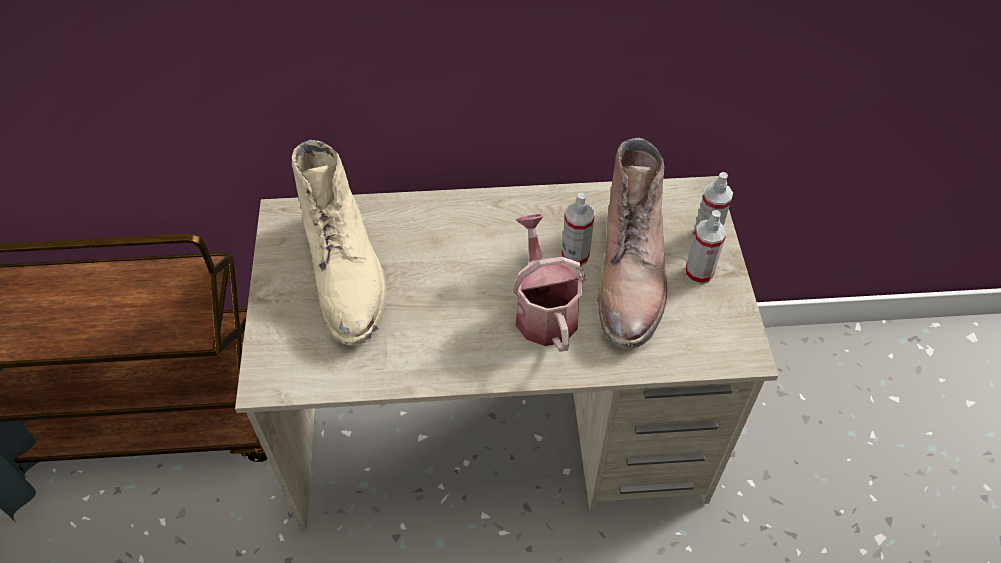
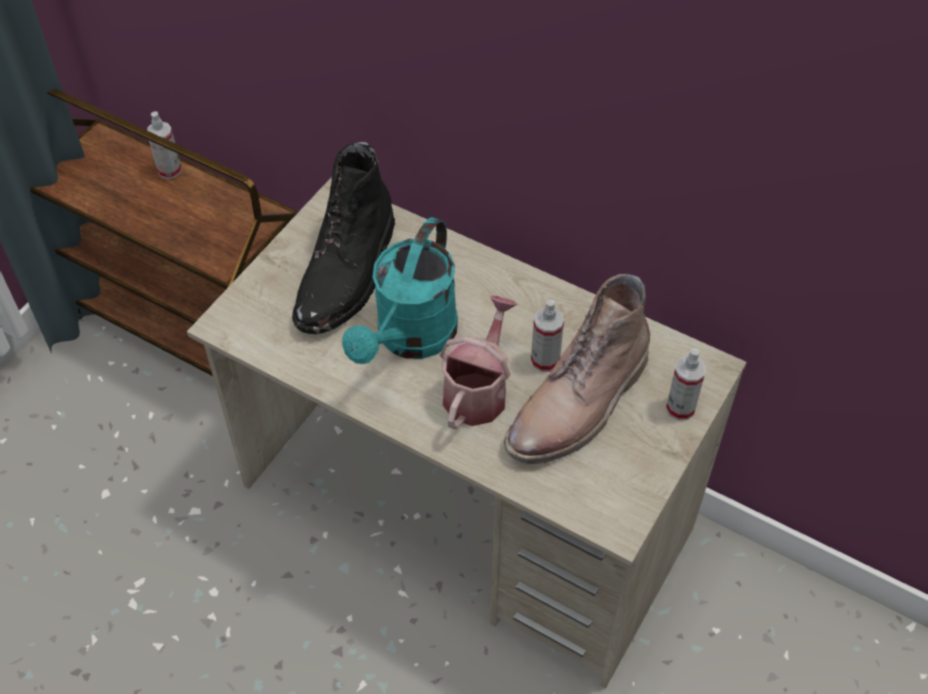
camera: 35 degrees right, 0 degrees up
(348, 274) = (348, 274): beige boot -> black boot
(451, 300) = (410, 339): none -> turquoise watering can
(699, 273) = (642, 436): spray bottle -> spray bottle (169, 170)

